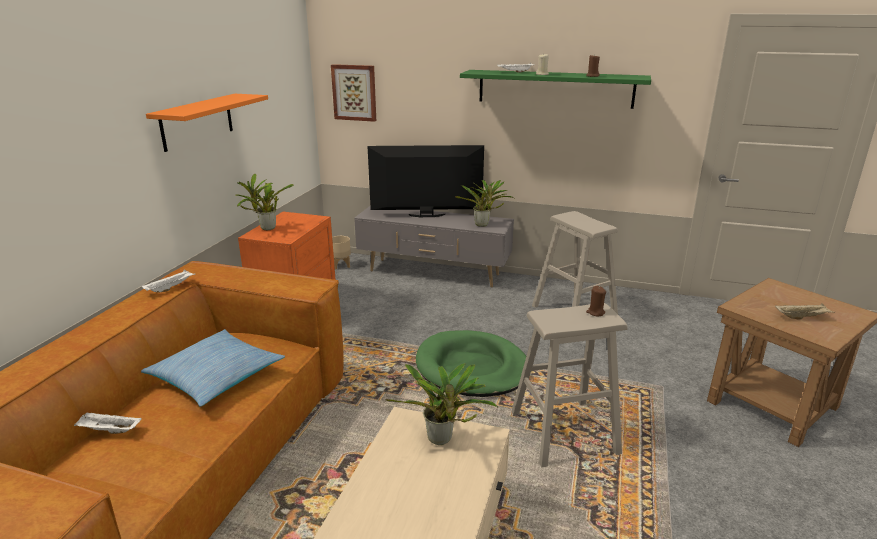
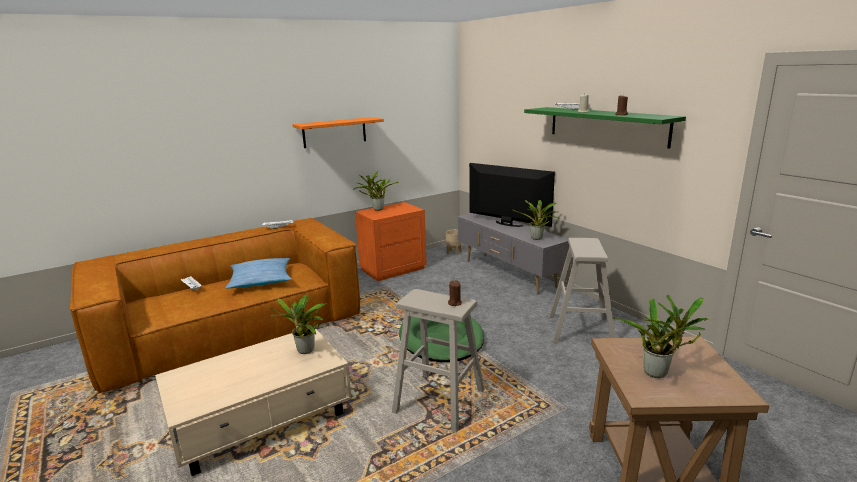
camera: 40 degrees right, 5 degrees down
(354, 92) = (479, 122): picture -> none
(802, 317) = (659, 373): beige tray -> potted plant

